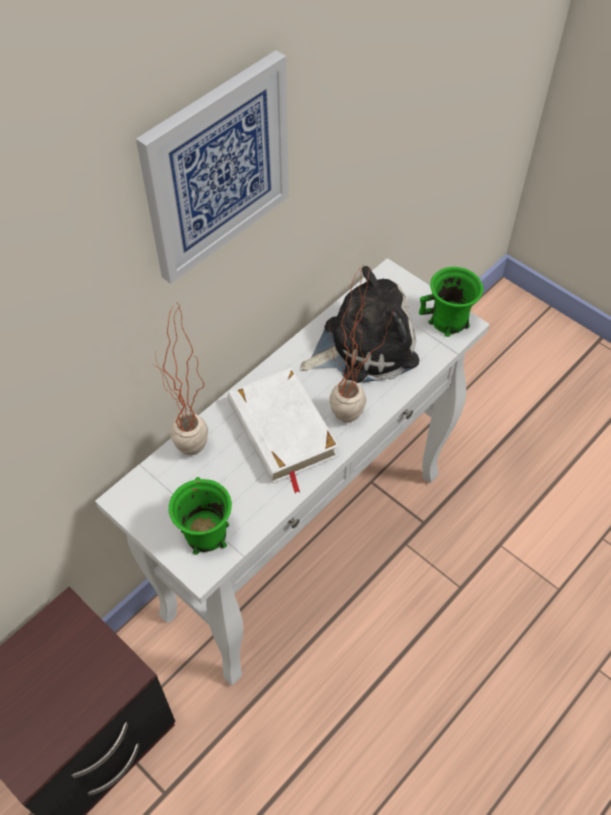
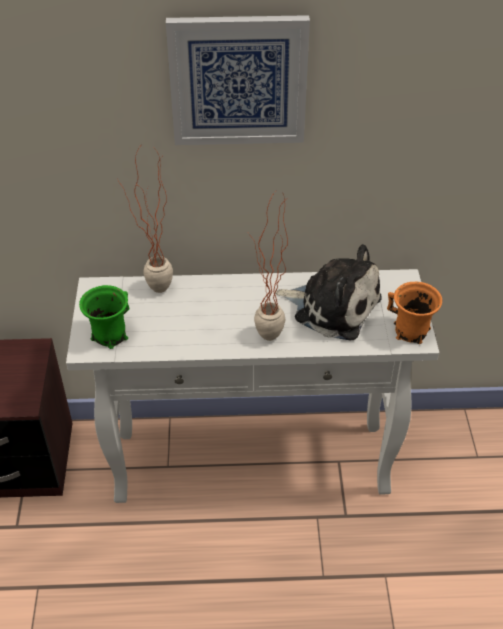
camera: 45 degrees right, 10 degrees down
(281, 430) = (220, 315): white book -> none
(449, 321) = (410, 331): green mug -> orange mug

